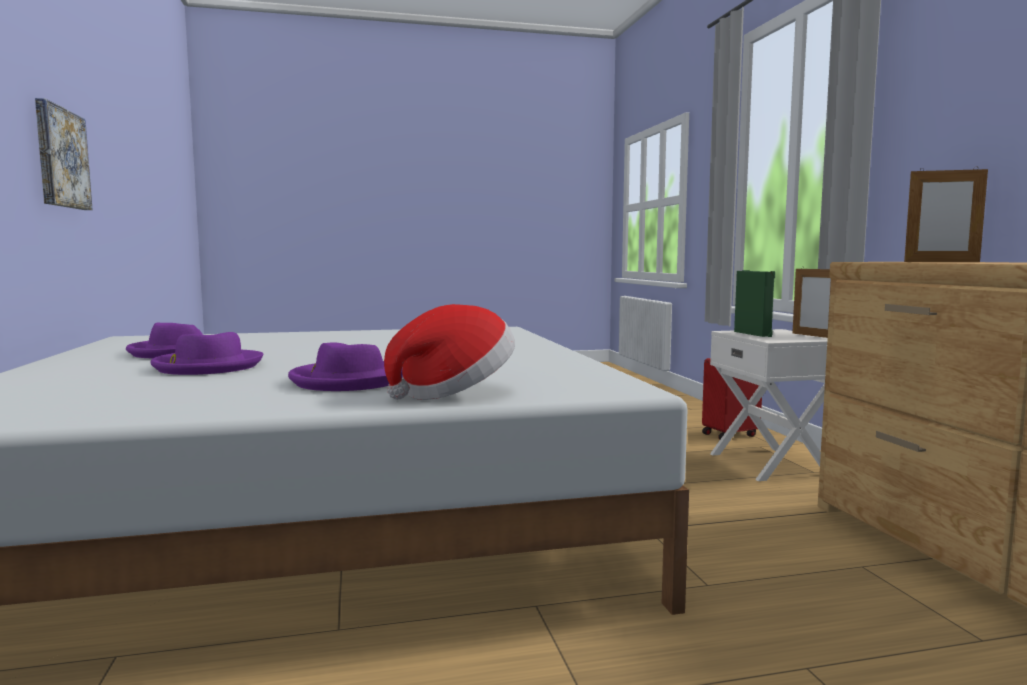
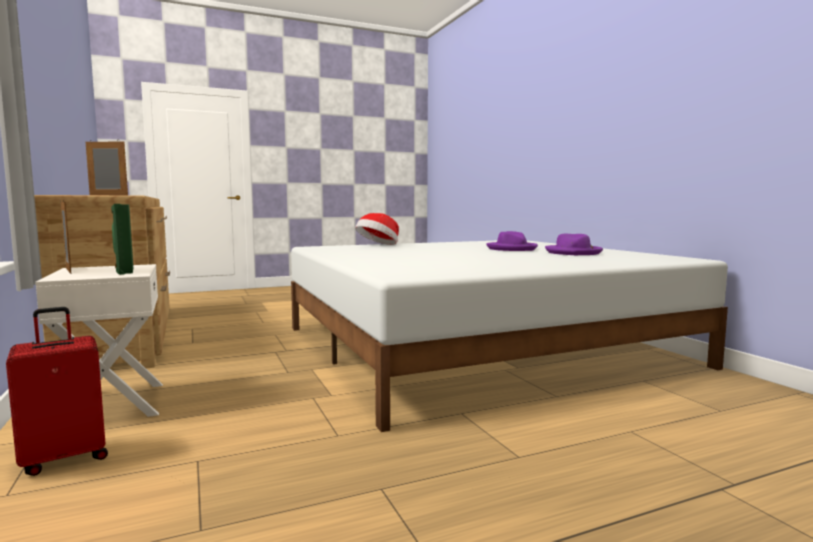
camera: 170 degrees right, 0 degrees up
(61, 158) = (711, 118): picture -> none
(348, 381) = (427, 247): purple hat -> none

